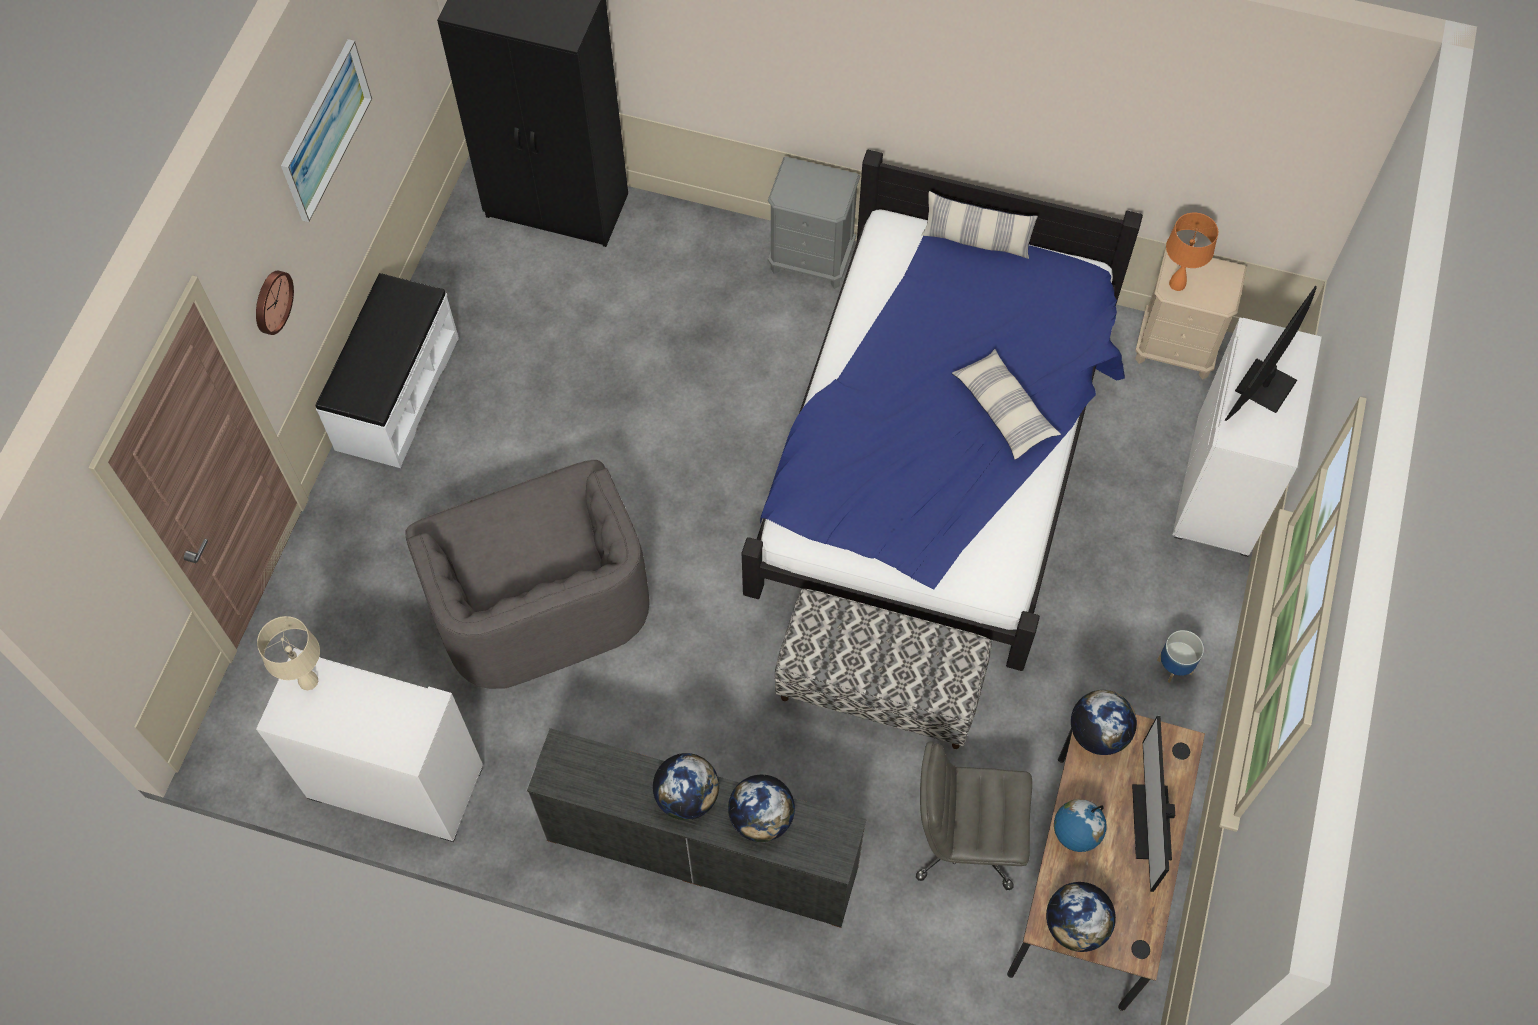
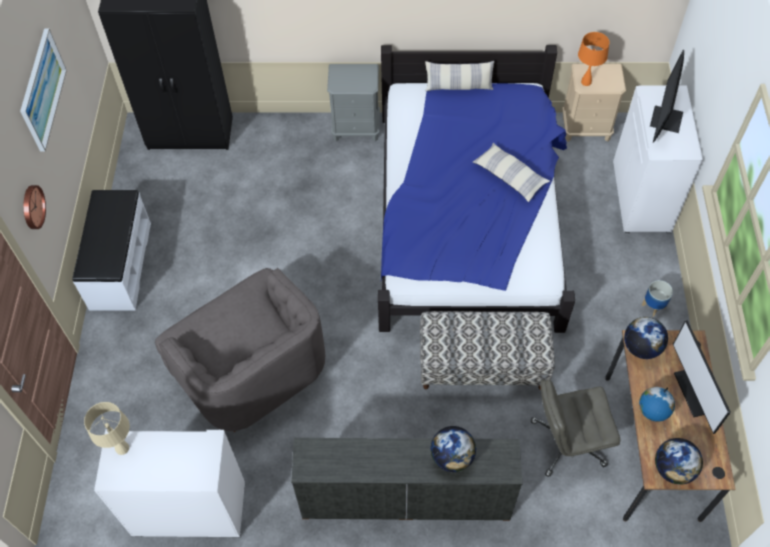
camera: 15 degrees left, 5 degrees down
(687, 796) = (399, 456): globe -> none

